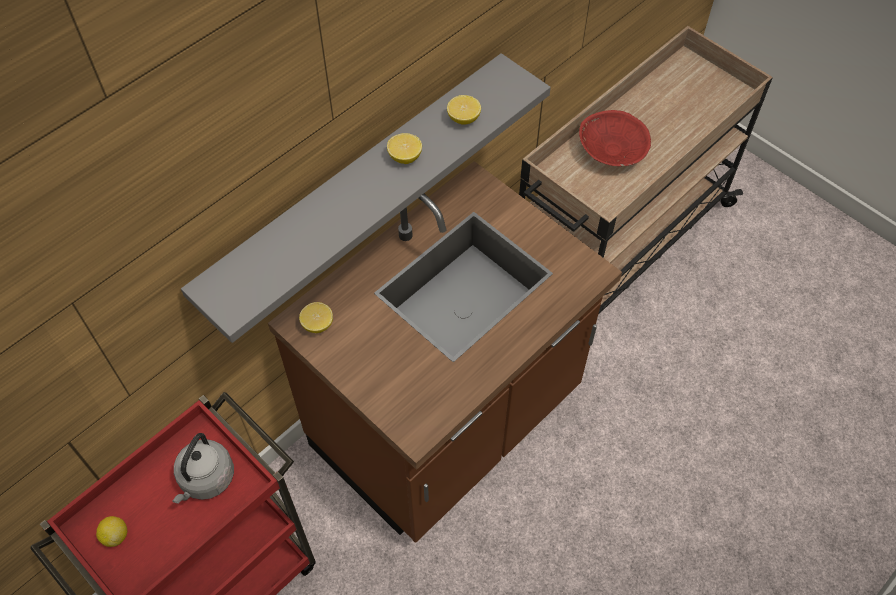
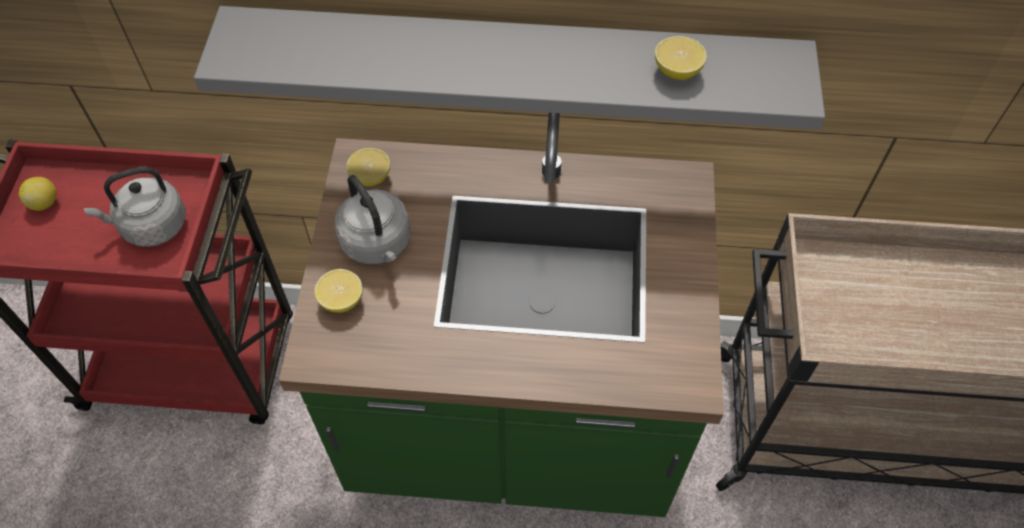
camera: 50 degrees right, 0 degrees up
(370, 352) = (378, 244): none -> grey kettle
(405, 157) = (564, 58): lemon -> lemon (341, 300)
(447, 422) = (512, 424): brown counter -> green counter
(612, 151) = (918, 299): red bowl -> none

